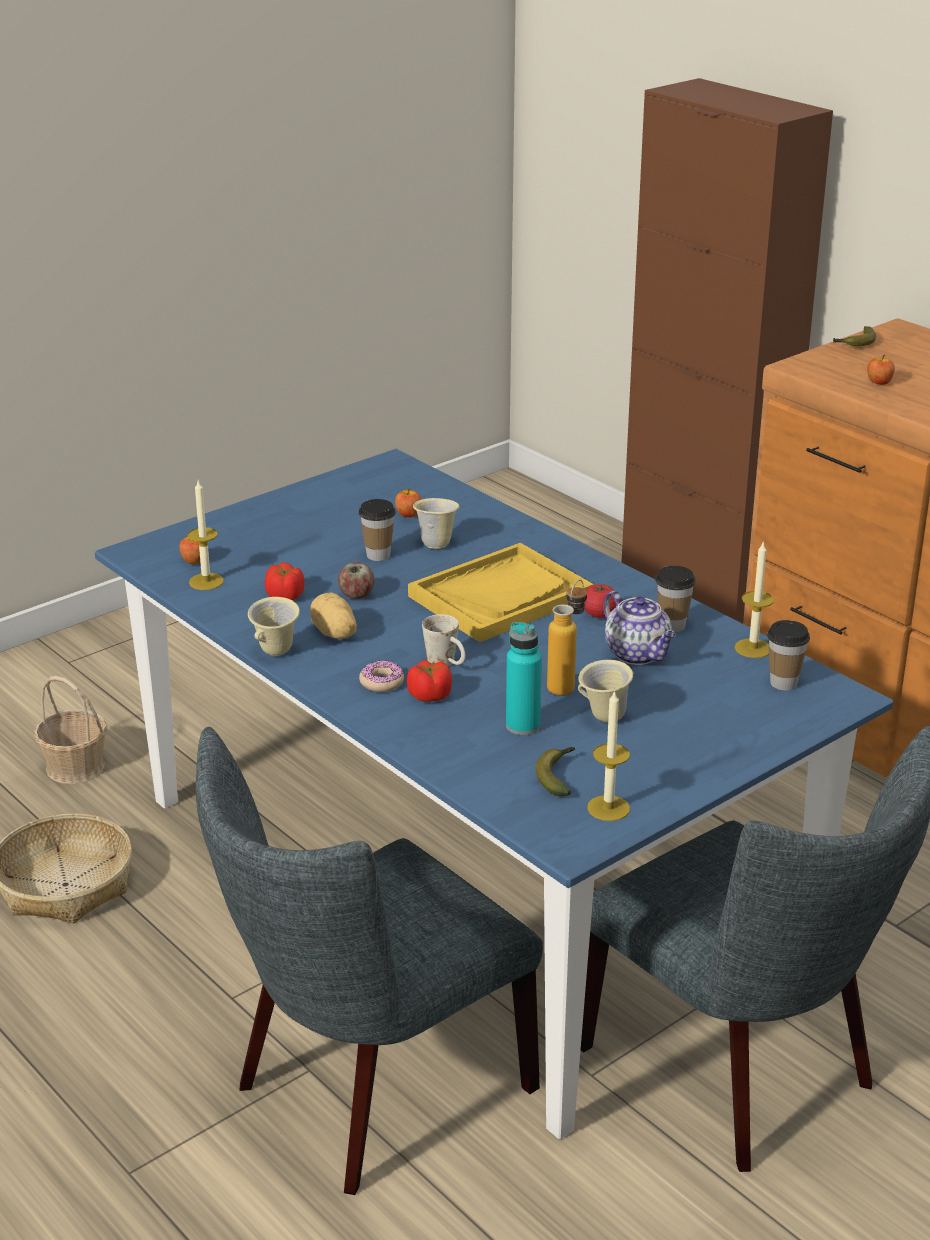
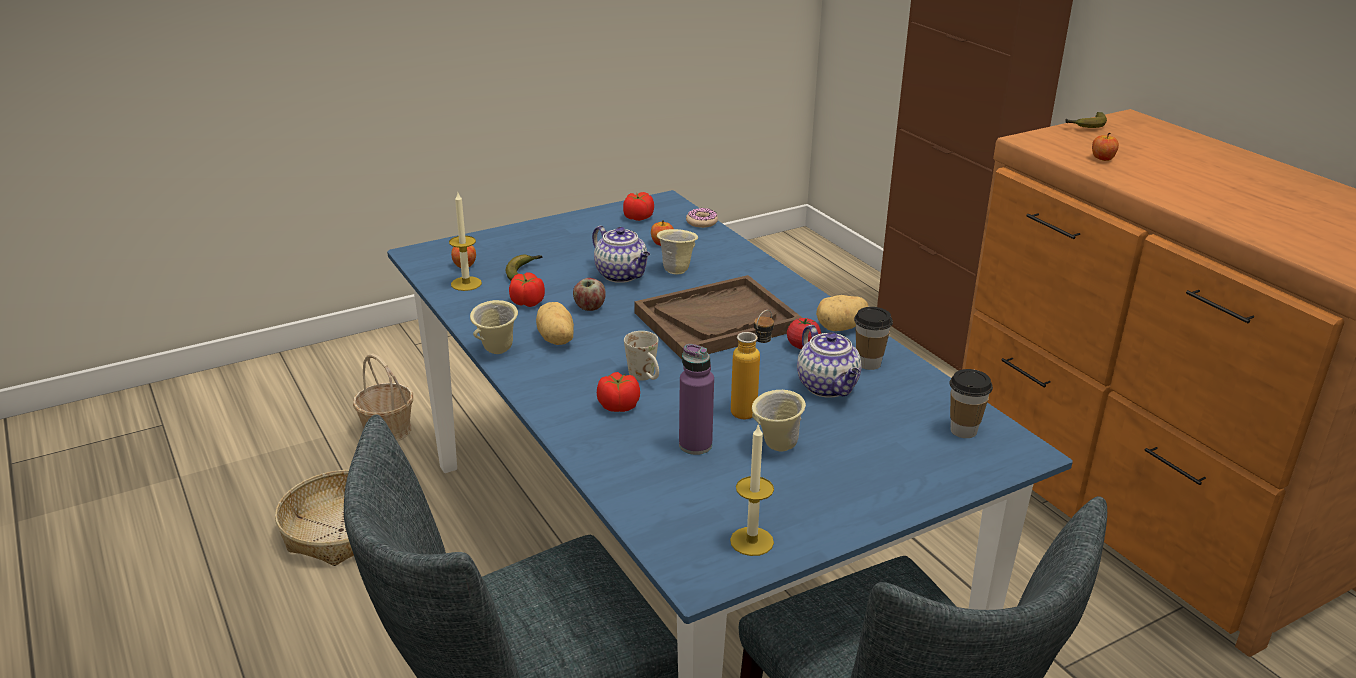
camera: 10 degrees right, 0 degrees up
(369, 486) = (638, 217): none -> tomato
(378, 555) = (622, 275): cup -> teapot
(381, 682) = (579, 388): donut -> donut (701, 222)
(500, 596) = (717, 321): yellow tray -> brown tray
(523, 726) = (695, 445): turquoise bottle -> purple bottle
(558, 776) = (712, 500): banana -> banana (523, 272)
(633, 591) = (841, 328): none -> potato
(753, 648) = (941, 393): candle -> none

